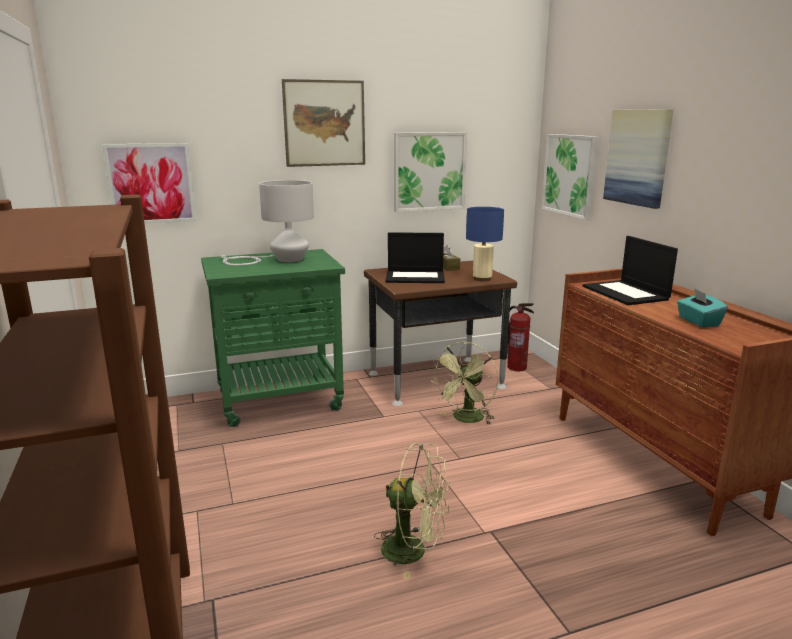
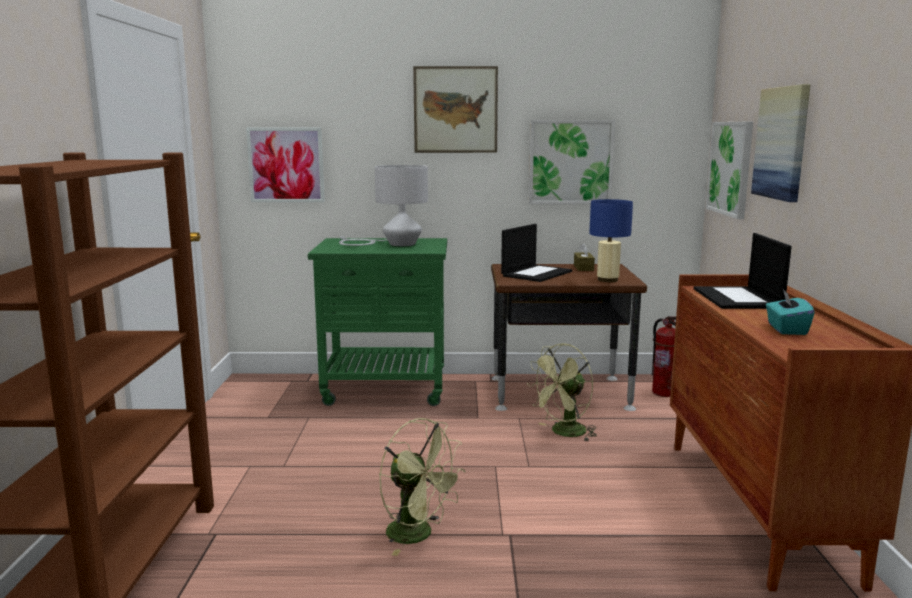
camera: 20 degrees right, 5 degrees down
(416, 277) = (536, 273): laptop -> laptop turned 75 degrees counterclockwise

